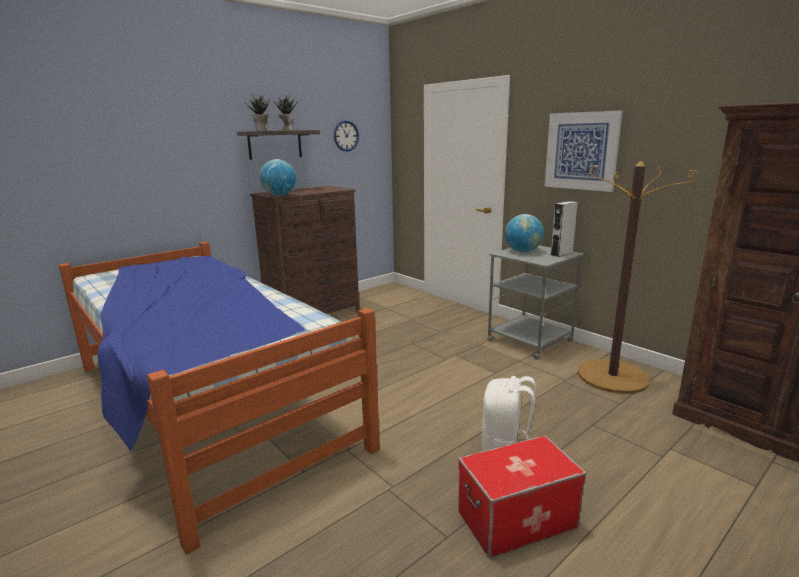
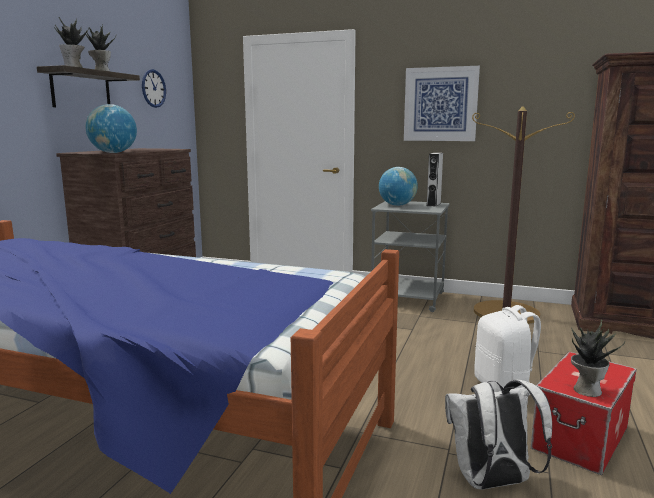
camera: 30 degrees left, 5 degrees down
(390, 525) = (491, 483): none -> white backpack
(497, 476) = (586, 390): none -> potted plant

